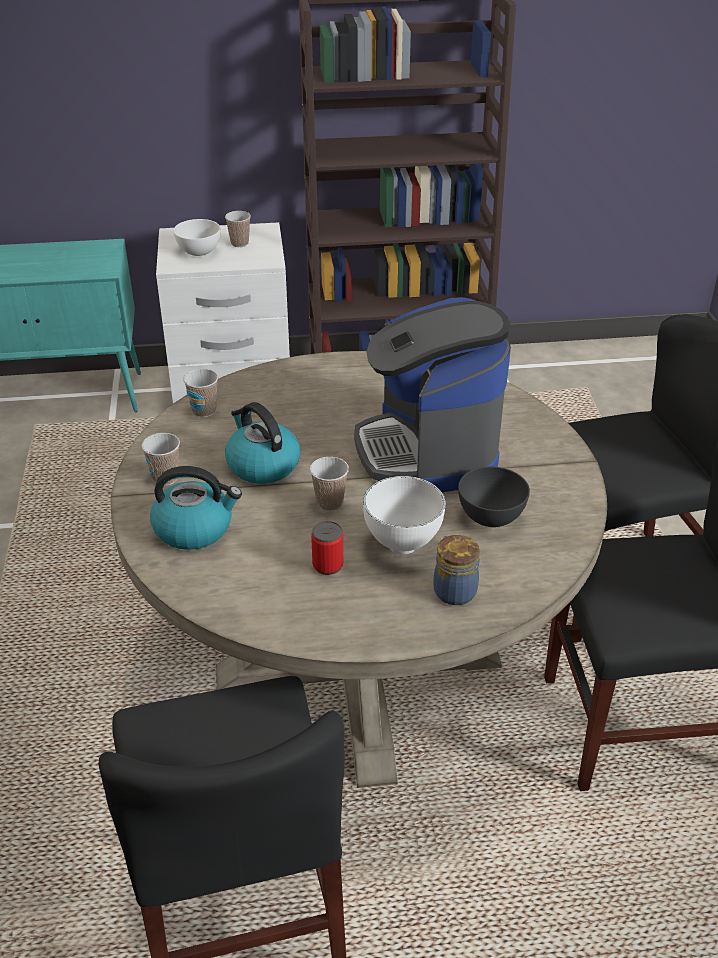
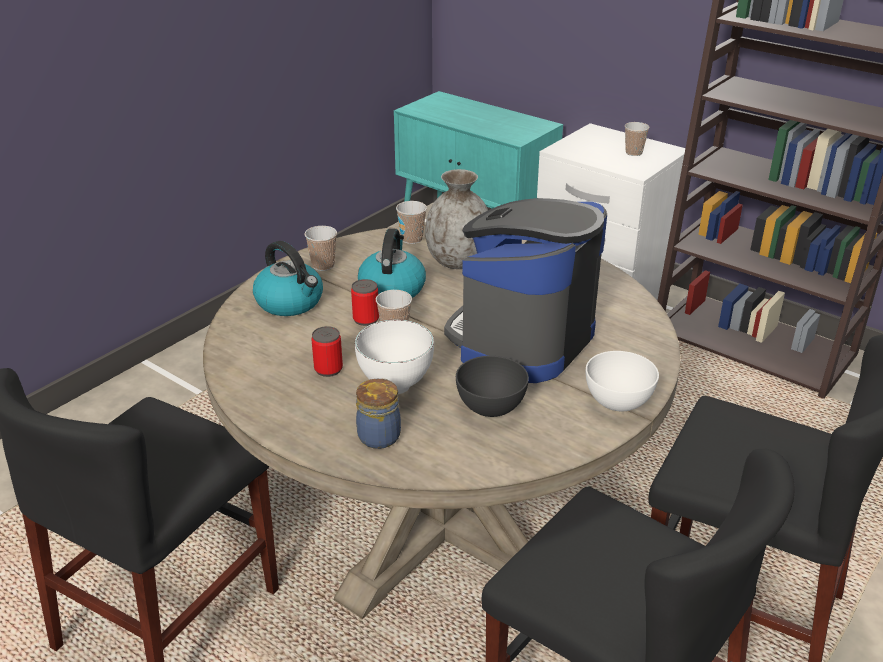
camera: 45 degrees right, 5 degrees down
(199, 251) = (593, 147): white bowl -> white bowl (618, 401)
(277, 411) = (457, 262): none -> grey vase
(286, 504) = (366, 319): none -> can

